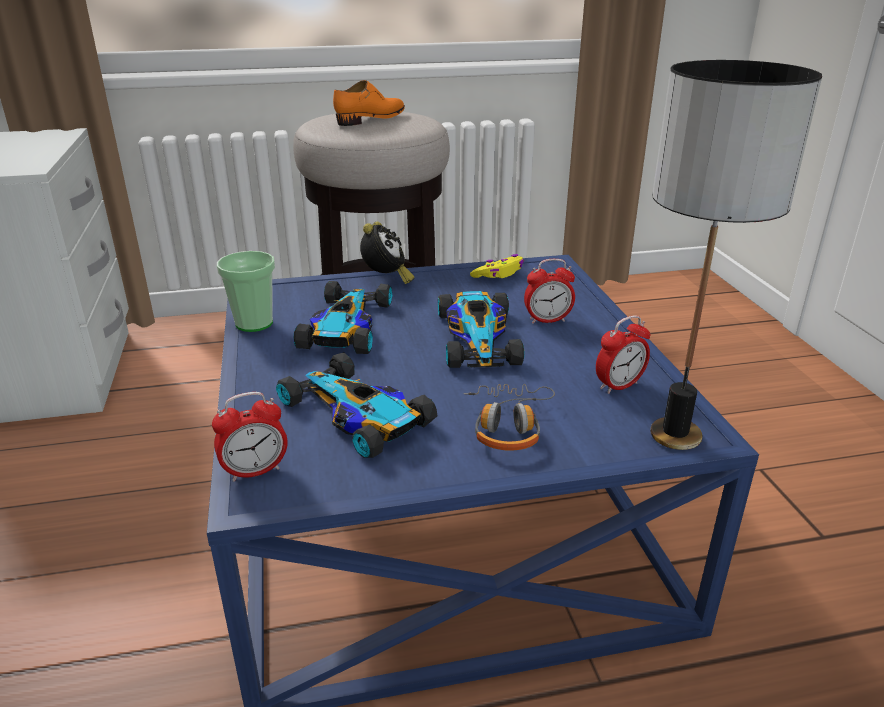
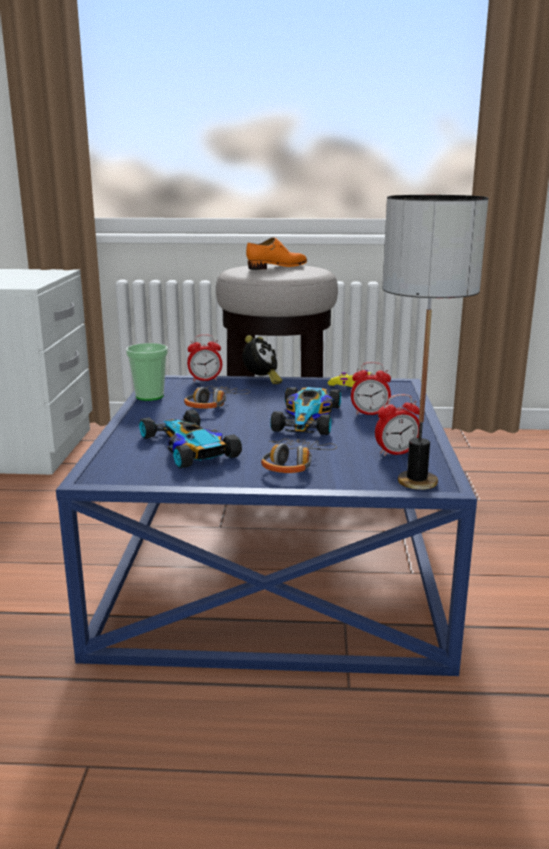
camera: 15 degrees right, 10 degrees down
(255, 471) = (103, 466): alarm clock -> alarm clock (205, 380)
(346, 327) = (213, 404): toy car -> headphones

